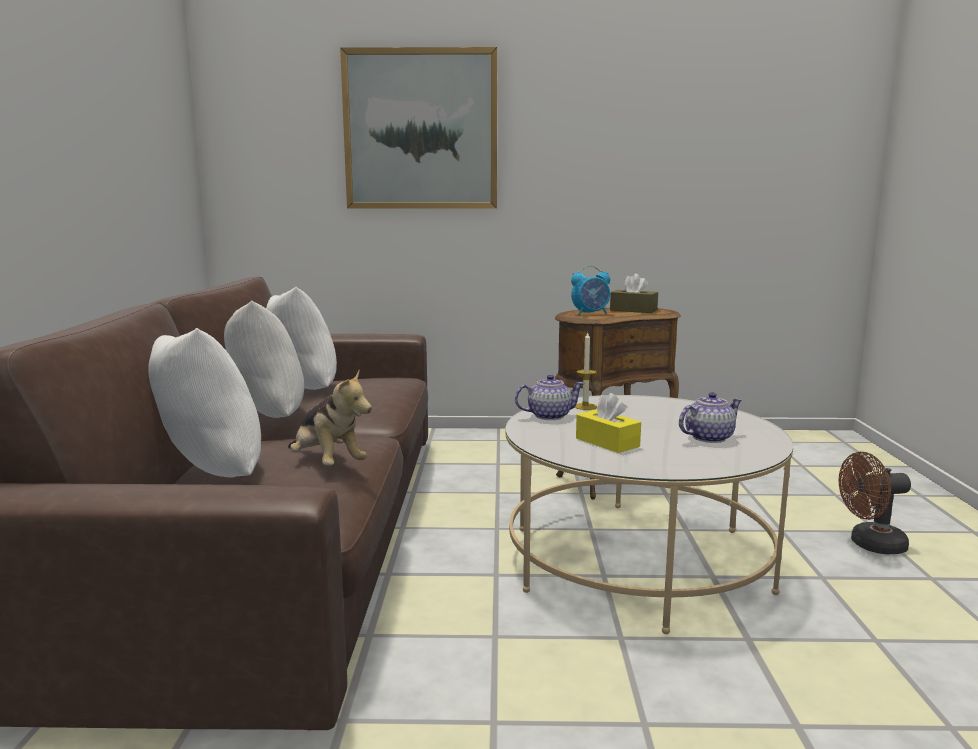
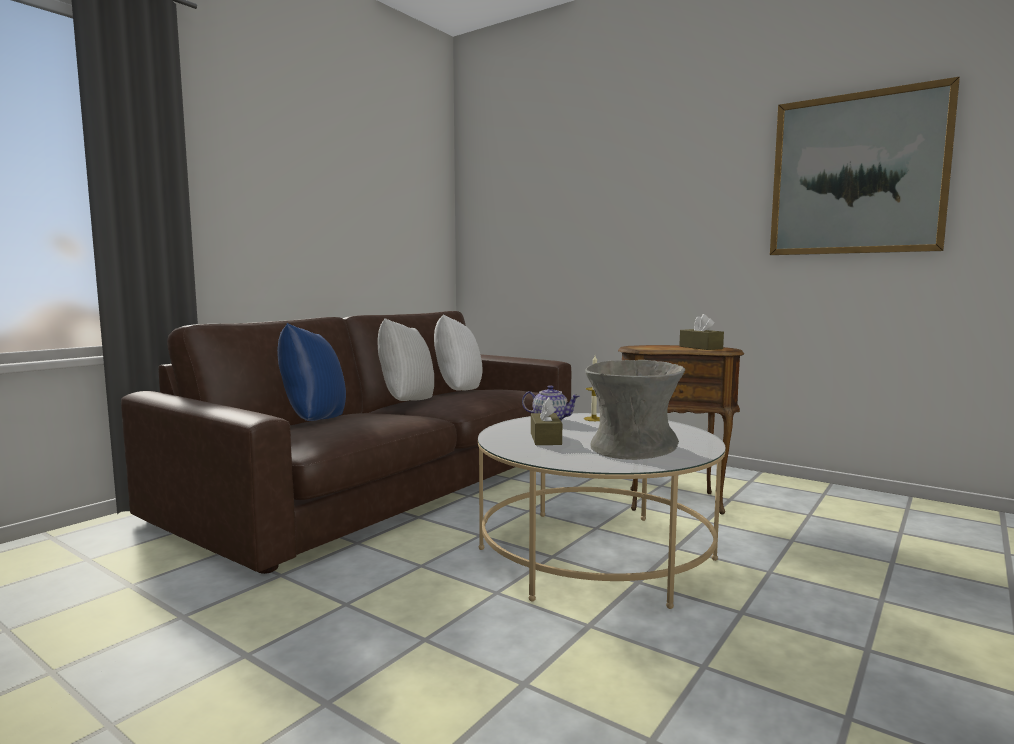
camera: 35 degrees right, 5 degrees down
(208, 476) = (313, 422): white pillow -> blue pillow
(327, 464) = (368, 424): plush toy -> none
(421, 130) = (591, 202): picture -> picture (857, 174)
(590, 314) = (649, 347): alarm clock -> none
(607, 442) = (545, 439): yellow tissue box -> brown tissue box
(708, 438) = (632, 449): teapot -> grey vase
(870, 545) = (847, 607): brown fan -> none

